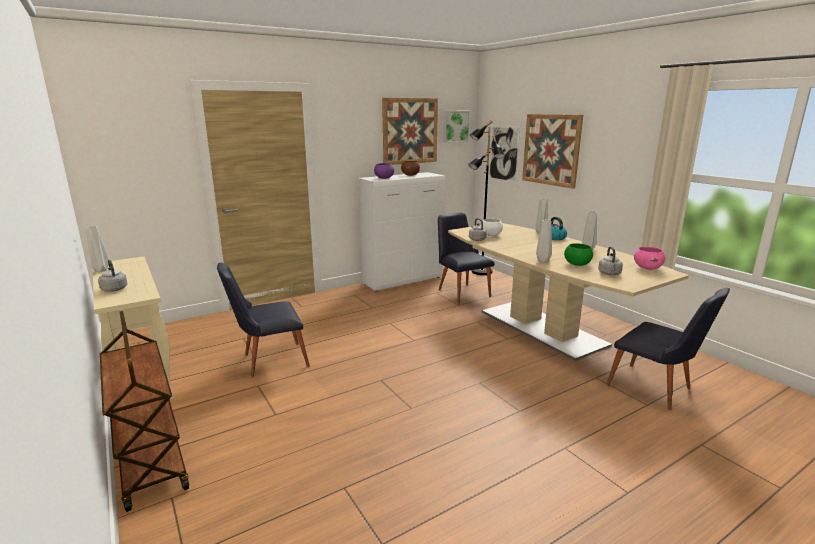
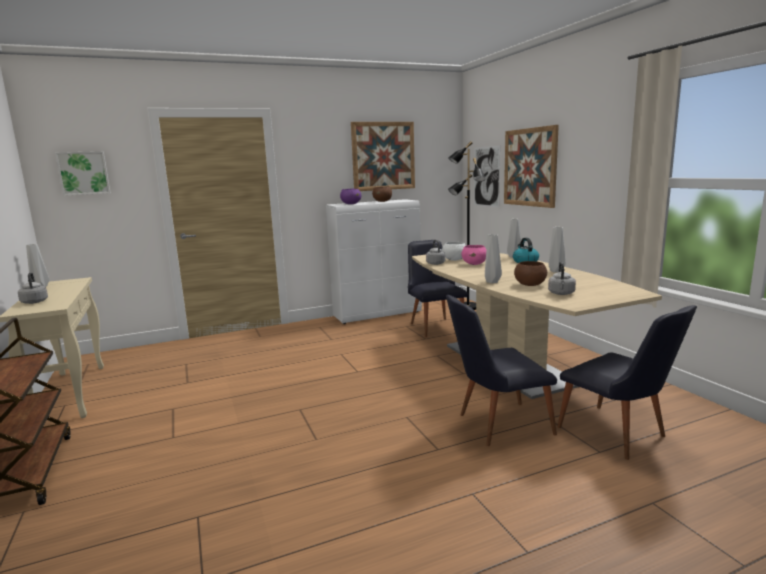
camera: 10 degrees right, 5 degrees down
(268, 361) = (197, 386): black chair -> black chair (496, 424)
(455, 126) = (436, 151): picture -> picture (84, 173)
(577, 264) = (529, 285): green bowl -> brown bowl
(647, 268) = (614, 288): pink bowl -> pink bowl (474, 264)

